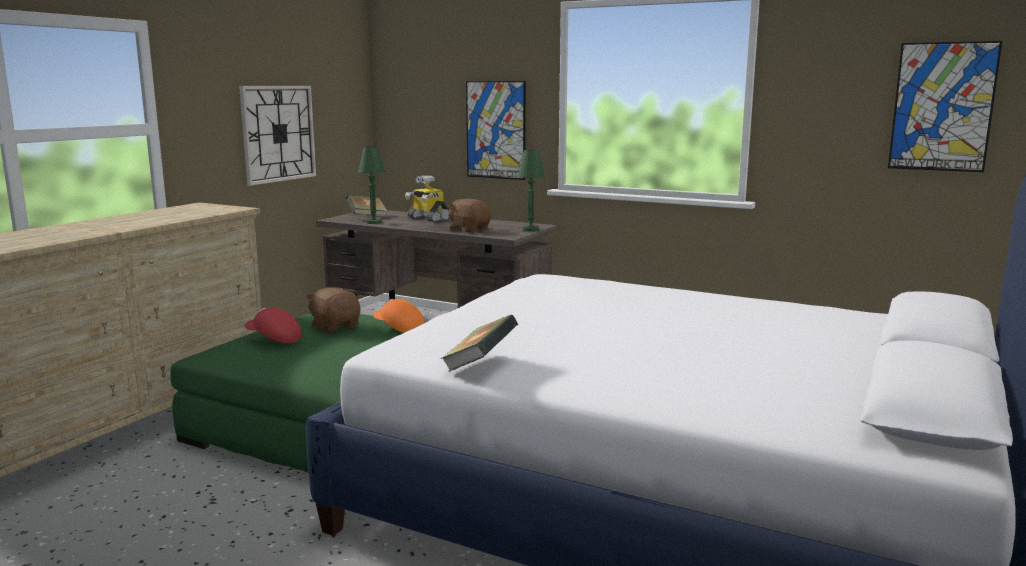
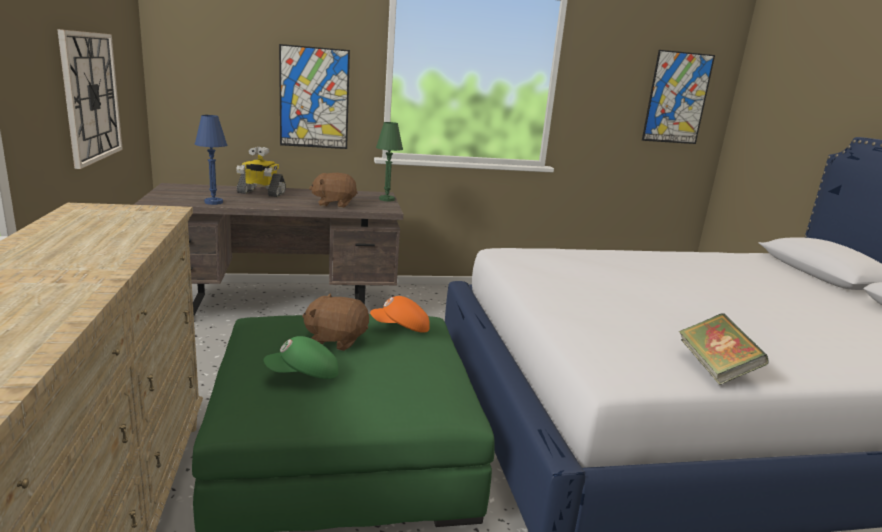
camera: 40 degrees left, 5 degrees up
(273, 339) = (303, 375): red cap -> green cap
(367, 217) = (187, 195): book -> none
(373, 222) = (213, 202): green table lamp -> blue table lamp

